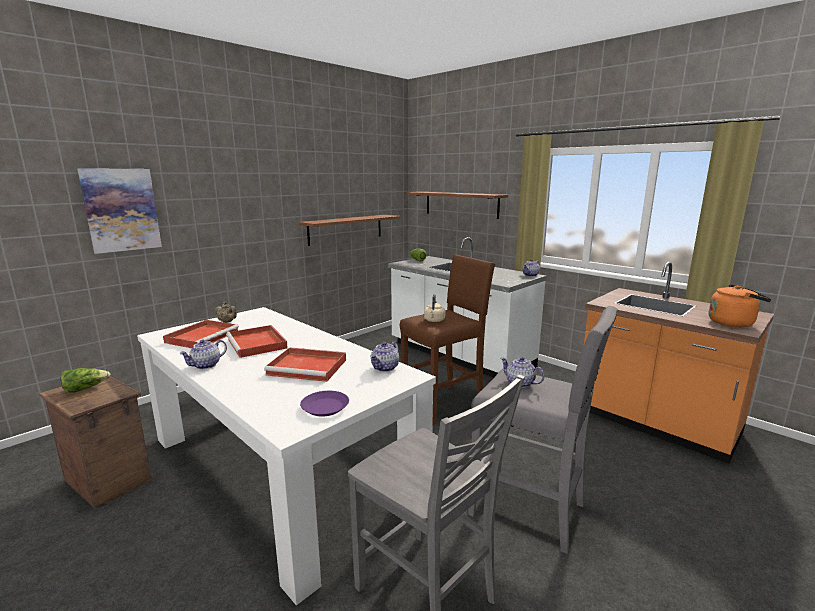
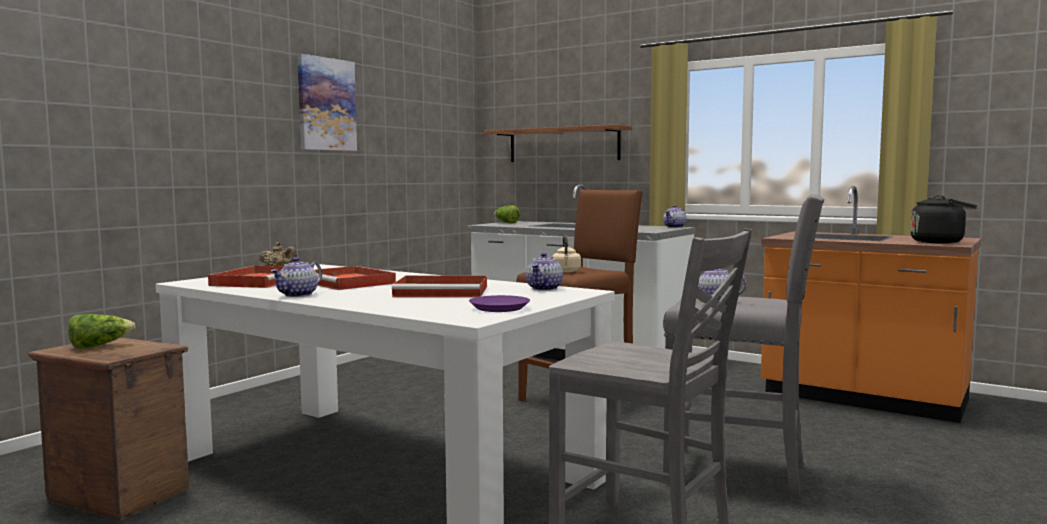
camera: 10 degrees left, 10 degrees down
(121, 210) = (112, 119): picture -> picture (326, 104)
(346, 229) = (400, 179): shelf -> none
(733, 323) = (940, 242): orange kettle -> black kettle

